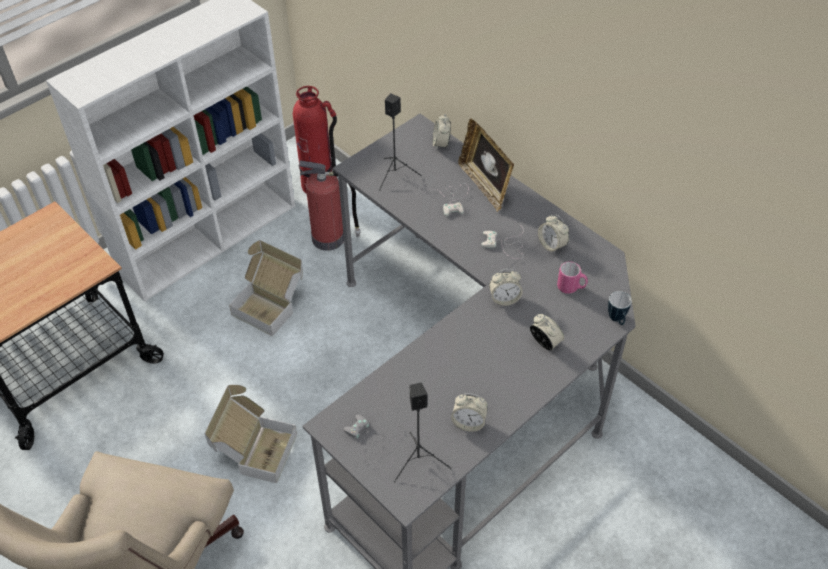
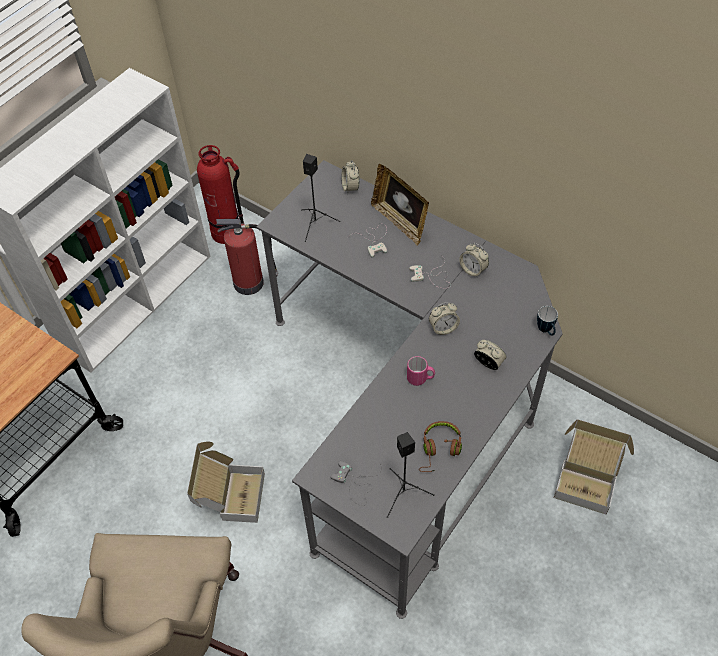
camera: 10 degrees left, 5 degrees up
(271, 305) = (211, 355): cardboard box -> cardboard box (586, 478)
(468, 423) = (439, 450): alarm clock -> brown headphones
(571, 288) = (499, 307): pink mug -> pink mug (420, 378)

